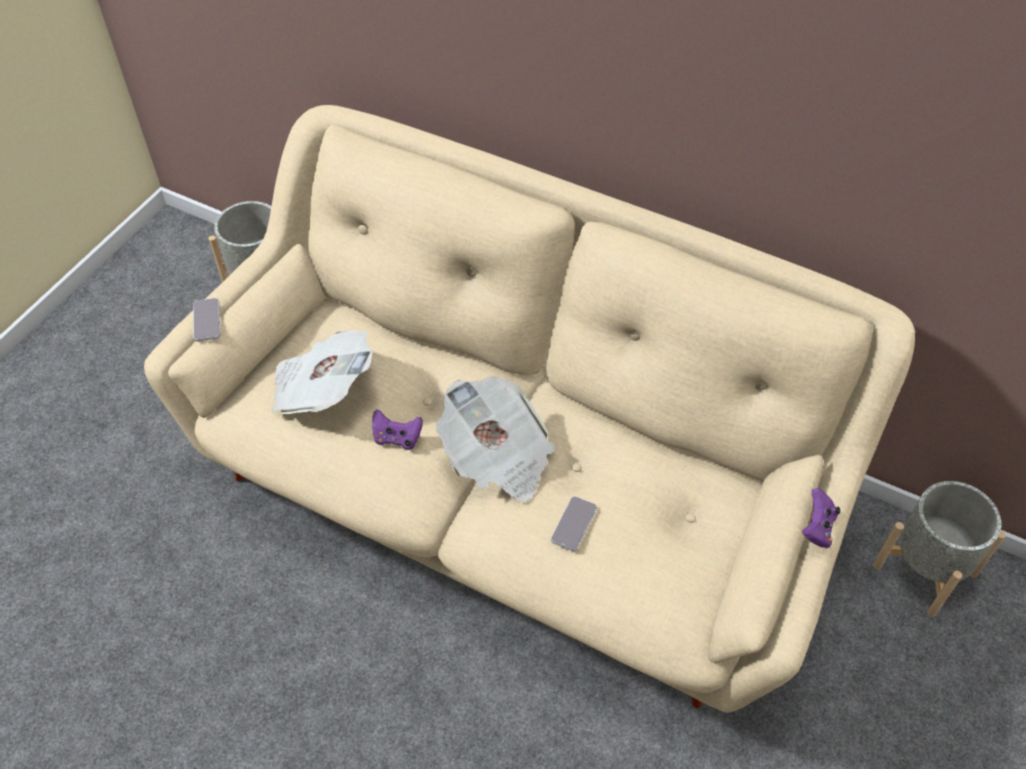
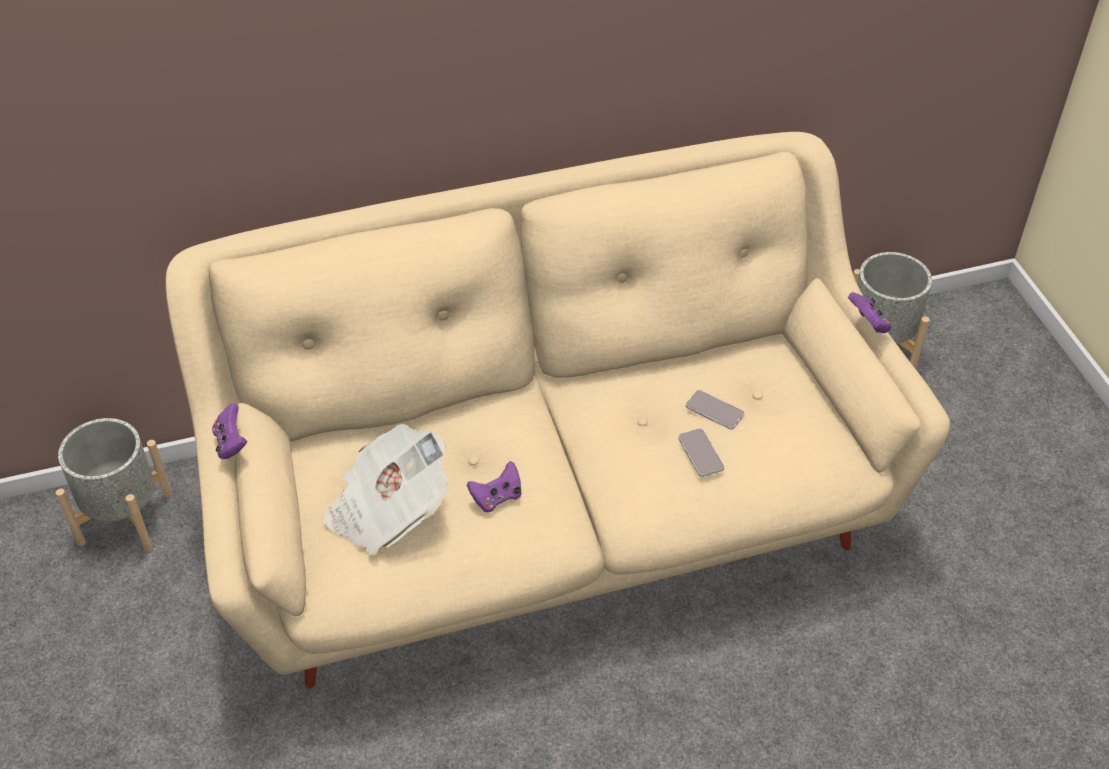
camera: 45 degrees left, 5 degrees down
(207, 320) = (239, 518): phone -> phone (714, 410)
(260, 267) = (231, 443): none -> purple game controller
(497, 457) = (587, 453): newspaper -> none

